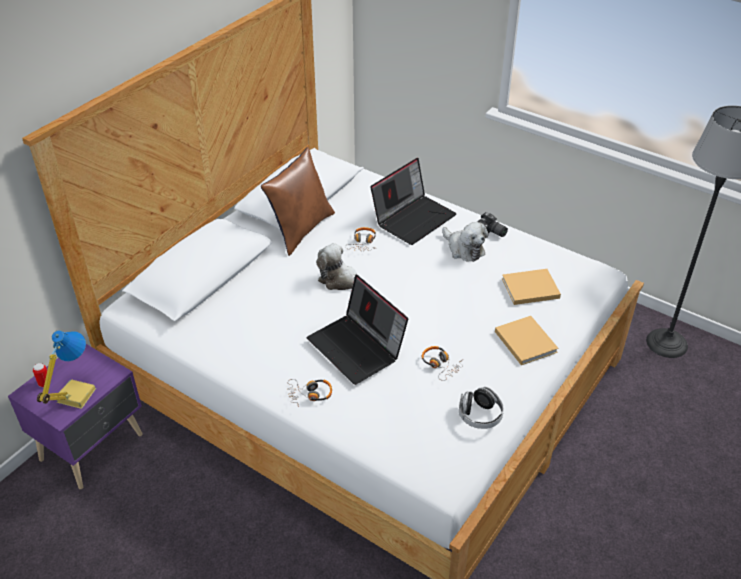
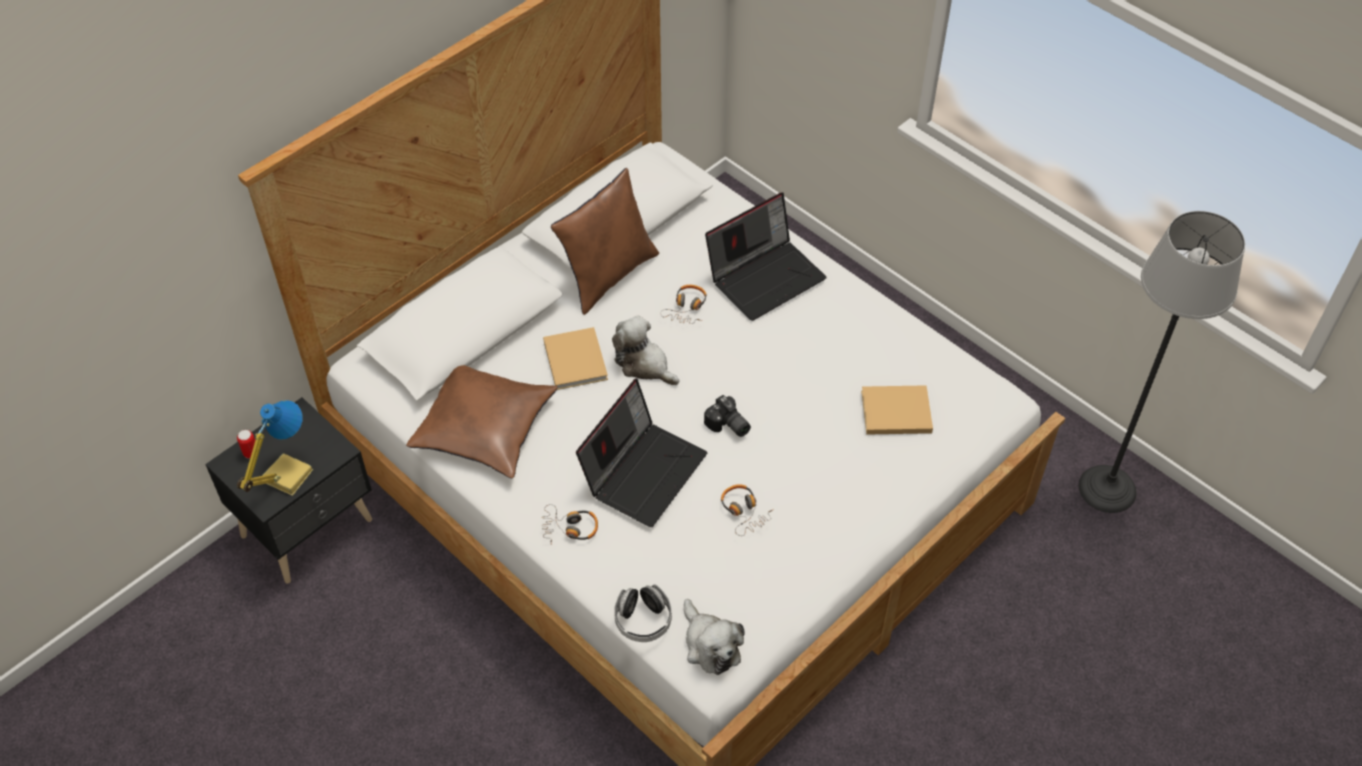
camera: 10 degrees right, 10 degrees up
(94, 447) = (310, 528): purple nightstand -> black nightstand
(229, 335) = (484, 427): none -> brown pillow
(358, 348) = (643, 471): laptop -> laptop turned 120 degrees counterclockwise
(464, 249) = (822, 336): plush toy -> plush toy (710, 645)
(479, 416) = (776, 591): headphones -> headphones (643, 620)
(490, 233) = (866, 315): camera -> camera (727, 426)
(524, 340) = (865, 490): beige book -> beige book (575, 358)

